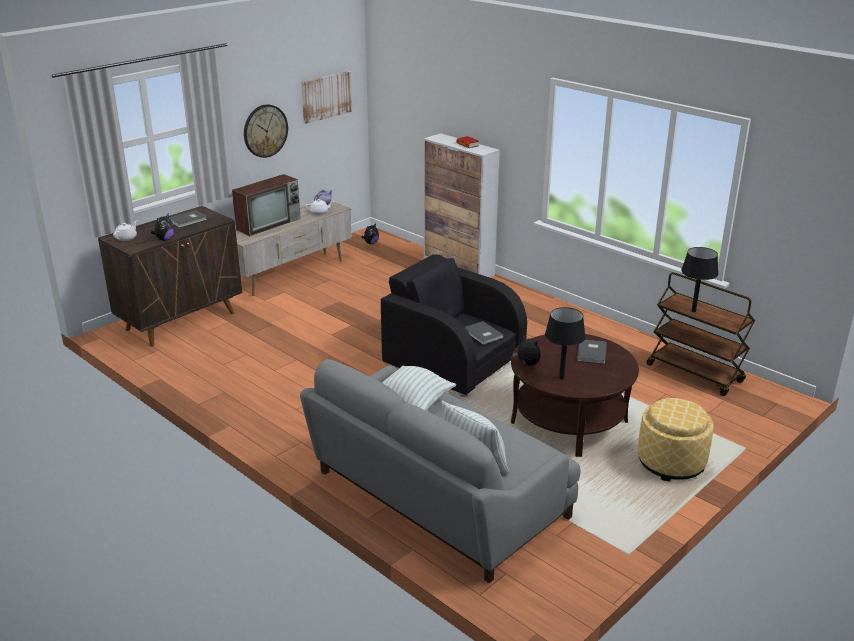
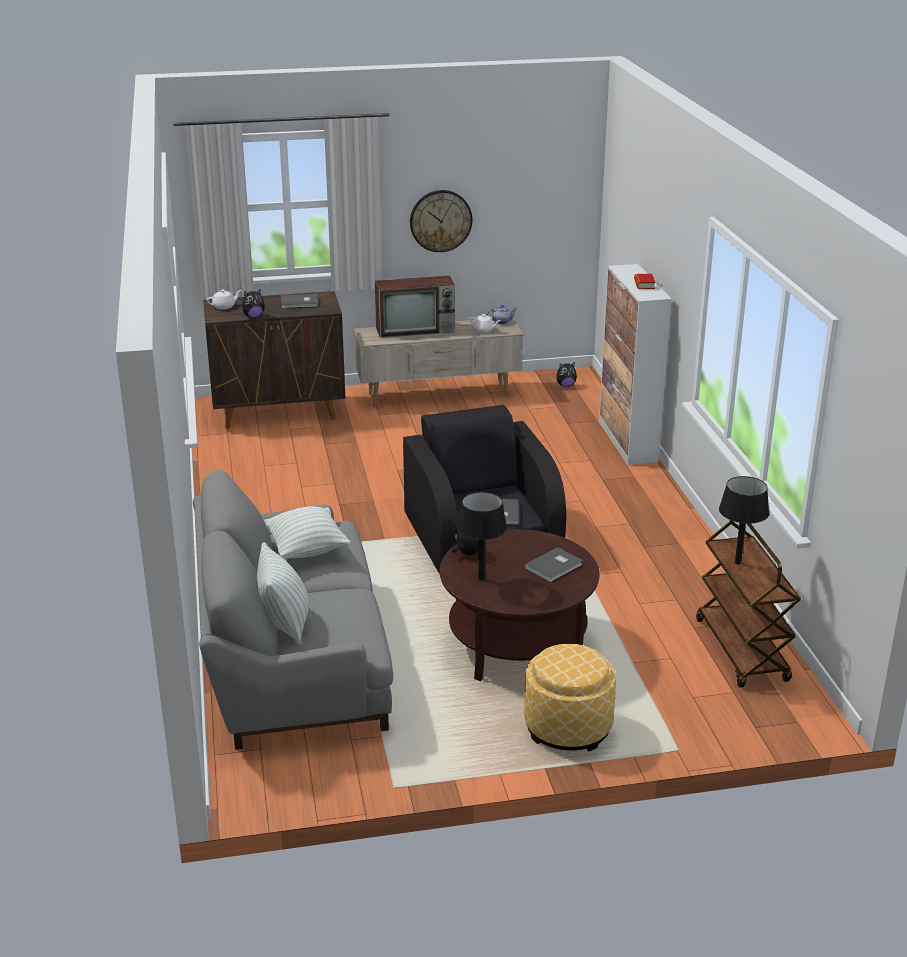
camera: 35 degrees right, 0 degrees up
(326, 96) = (535, 193): picture -> none

